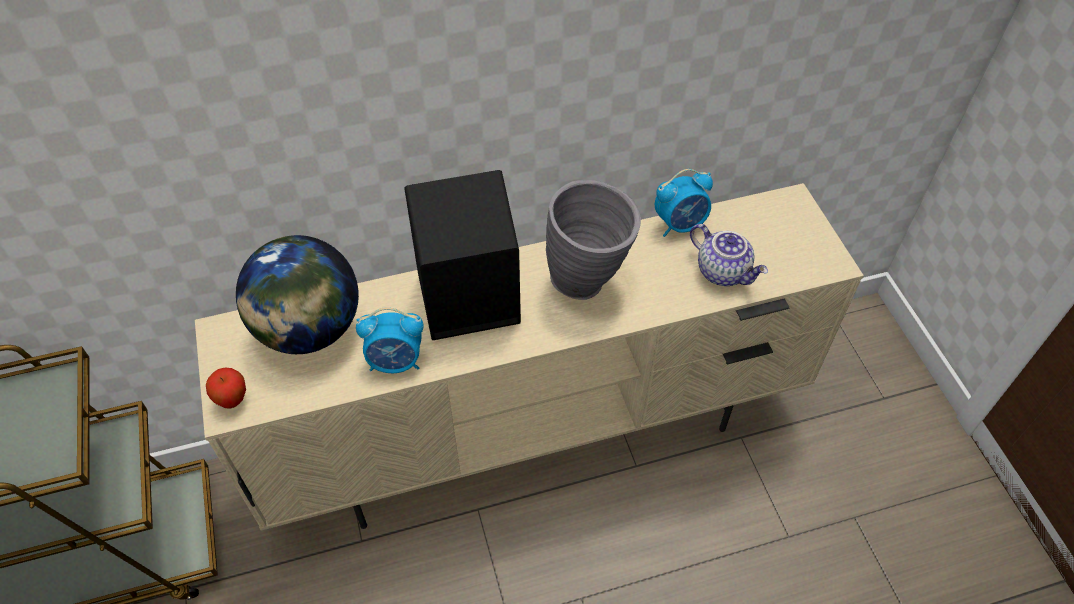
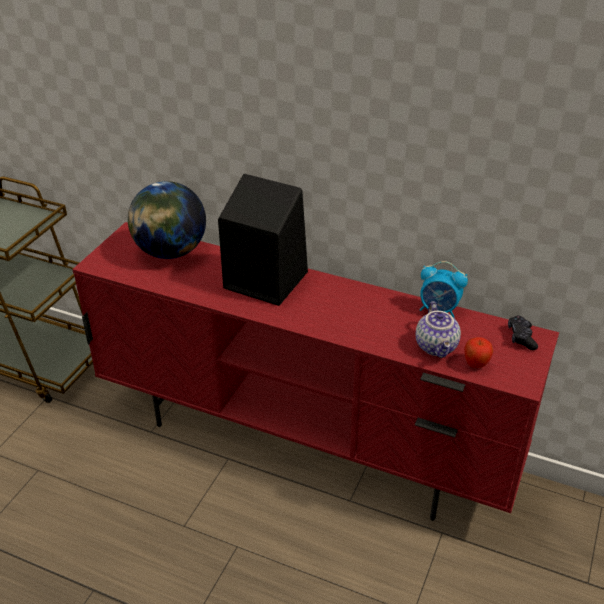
camera: 40 degrees right, 15 degrees down
(232, 400) = (101, 261): apple -> apple (475, 365)
(396, 361) = (194, 287): alarm clock -> none
(538, 435) = (305, 444): beige tv stand -> red tv stand
(589, 282) = (344, 308): grey vase -> none
(781, 210) = (521, 337): none -> black game controller

